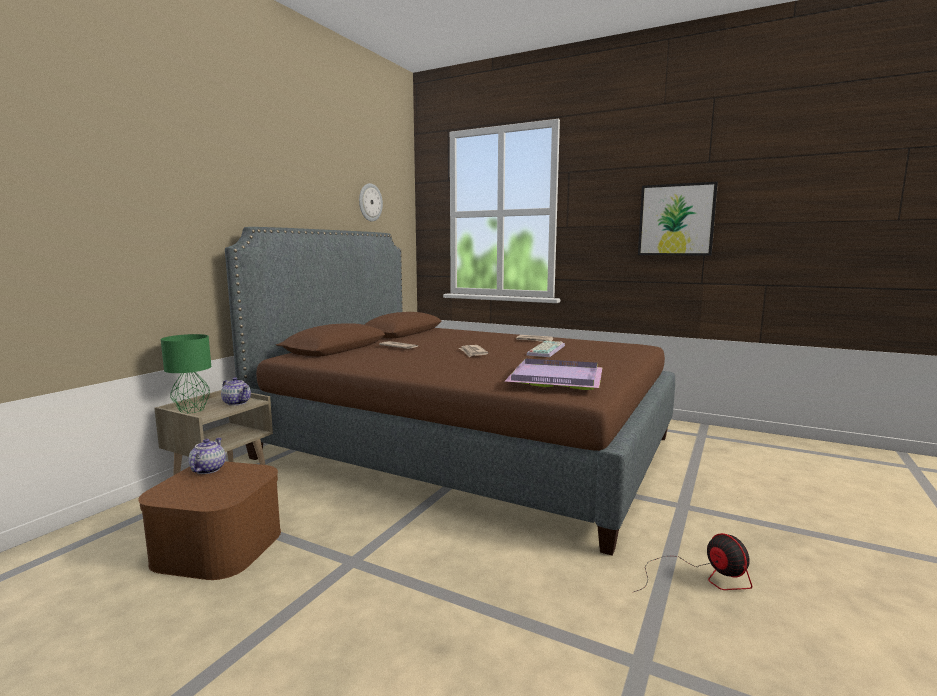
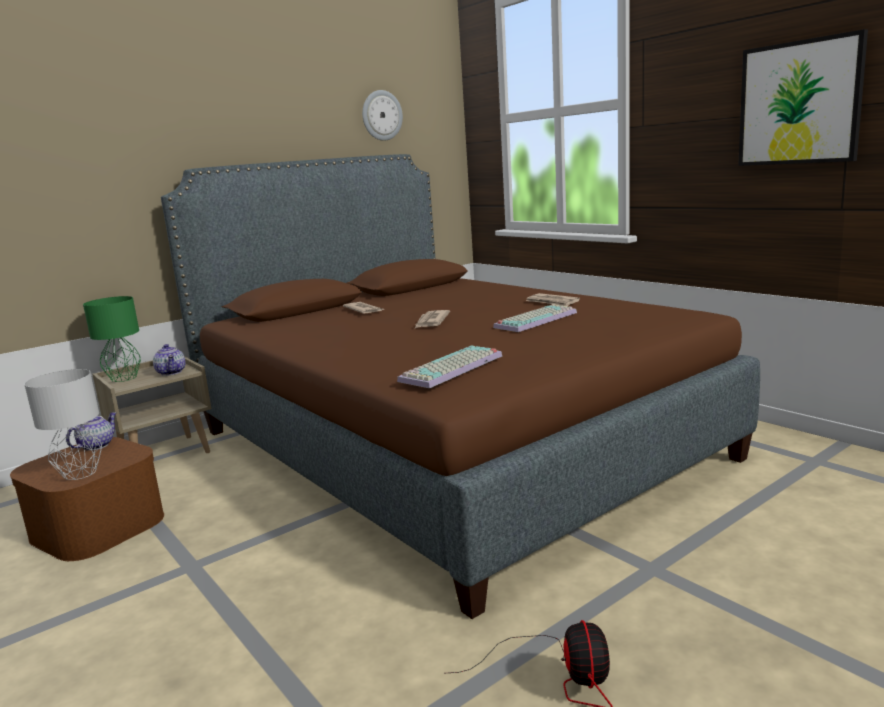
camera: 25 degrees right, 5 degrees up
(224, 492) = (80, 473): none -> grey table lamp
(557, 378) = (452, 369): purple tray -> keyboard

